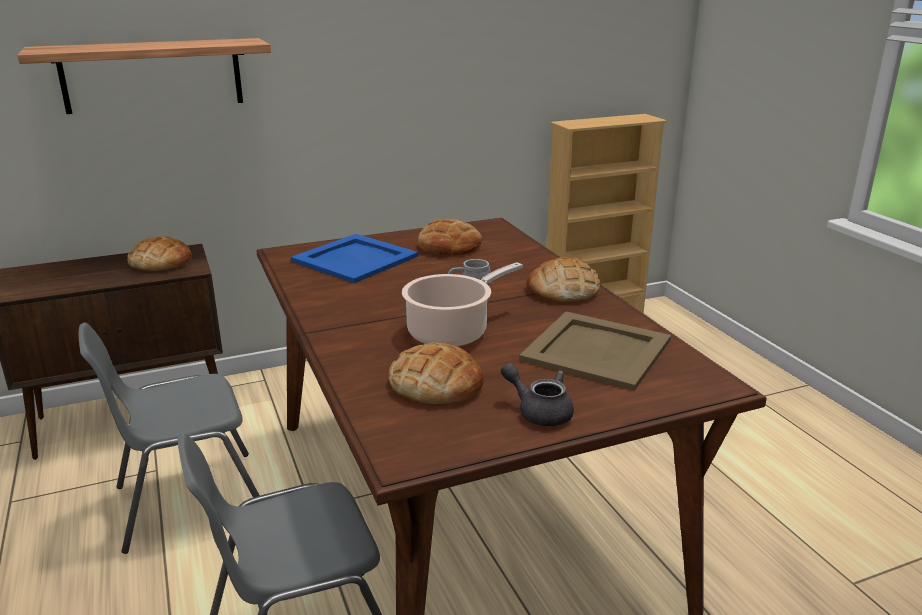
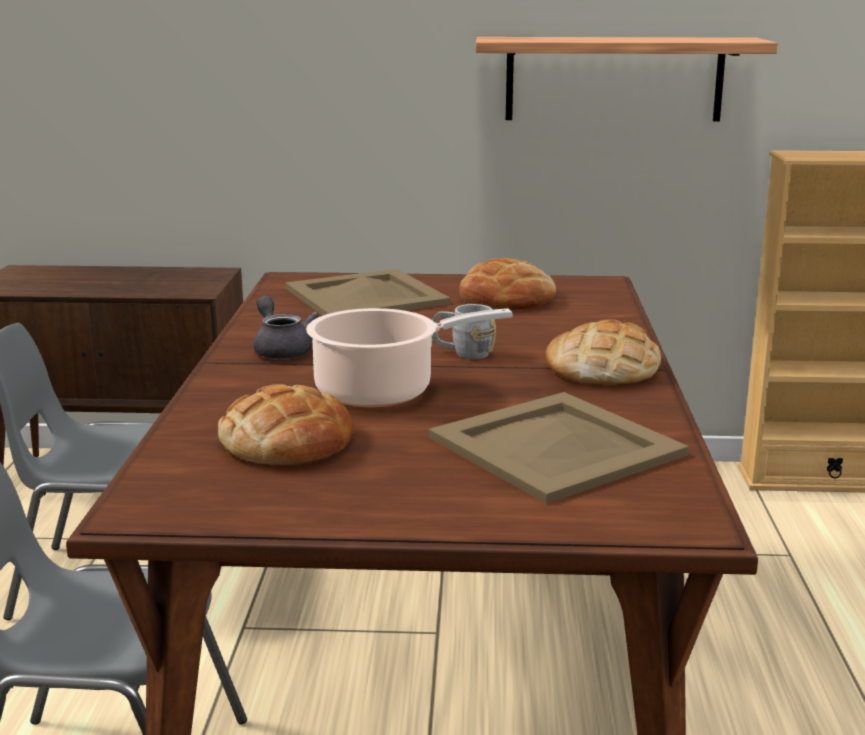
camera: 25 degrees right, 5 degrees down
(152, 75) = (203, 46): shelf -> shelf (614, 79)
(161, 262) = (174, 280): bread -> none
(354, 258) = (364, 296): blue tray -> beige tray
(539, 411) = (377, 499): grey teapot -> grey teapot (281, 350)

